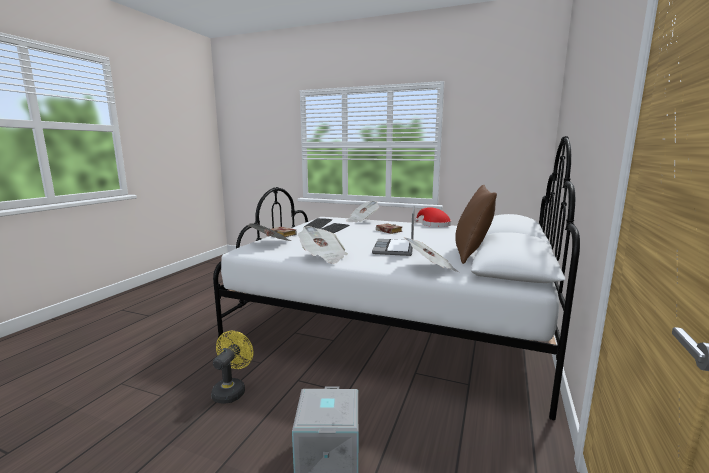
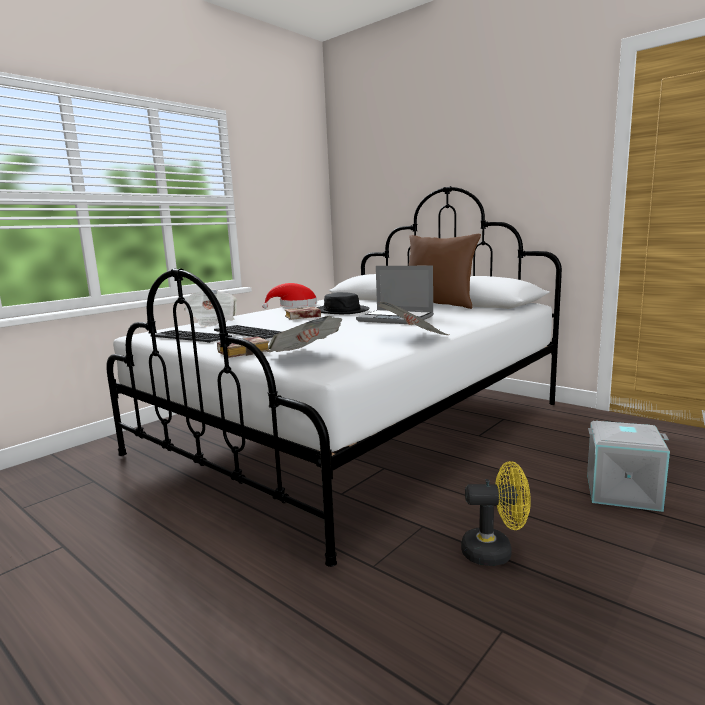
camera: 70 degrees left, 0 degrees up
(231, 390) = (495, 552): yellow fan -> yellow fan turned 150 degrees clockwise
(420, 235) = (342, 310): none -> black hat
(431, 268) = (482, 315): newspaper -> none

